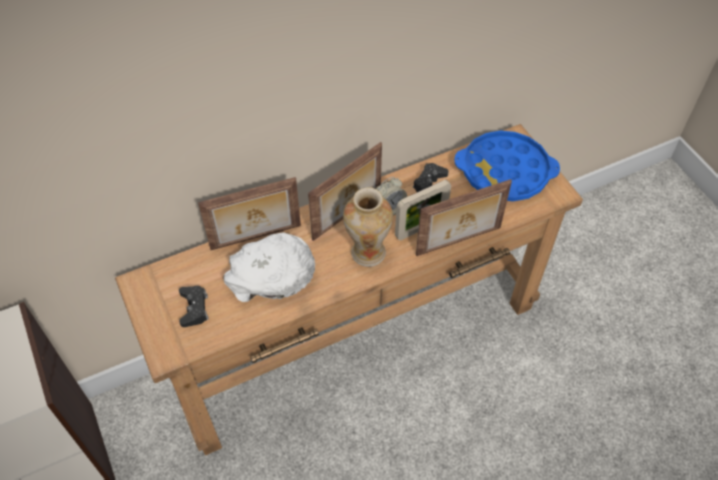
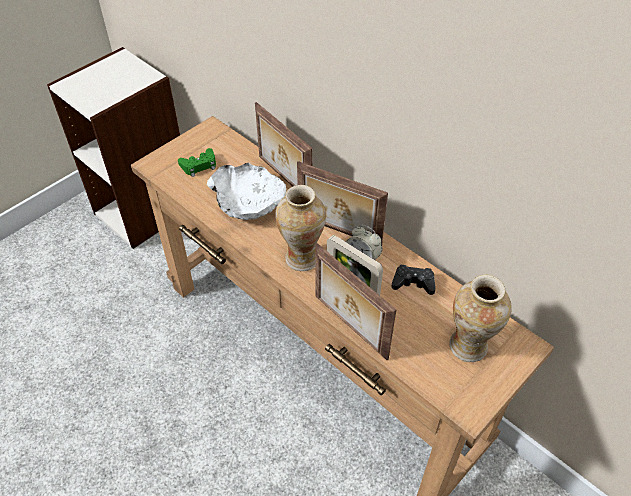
camera: 70 degrees right, 5 degrees down
(194, 308) = (199, 166): black game controller -> green game controller
(505, 172) = (469, 347): blue tray -> vase

